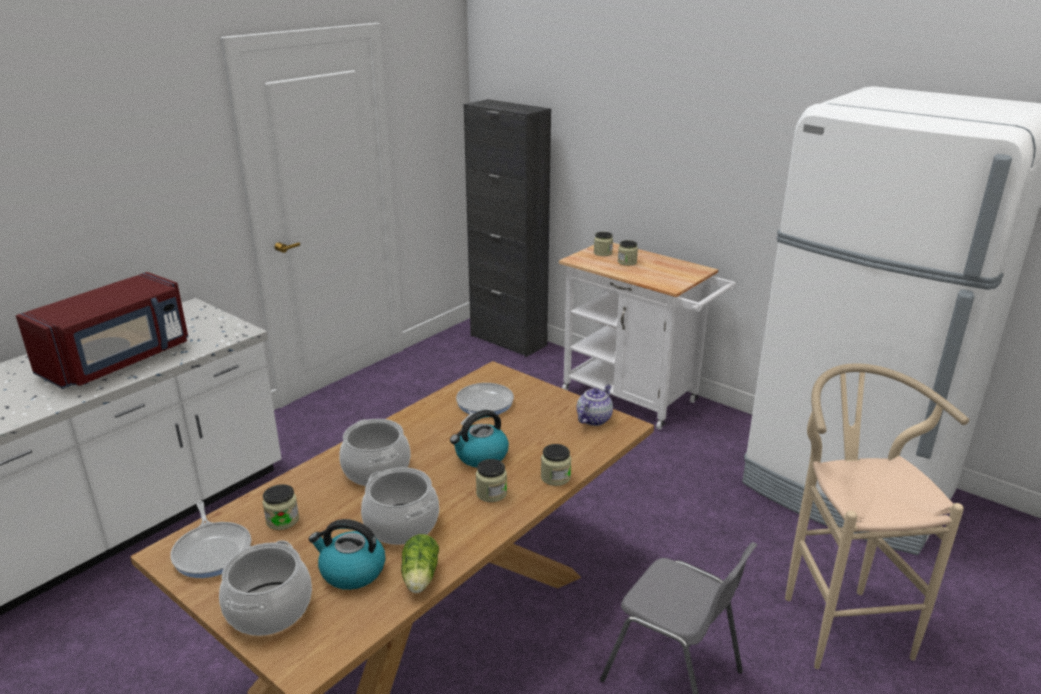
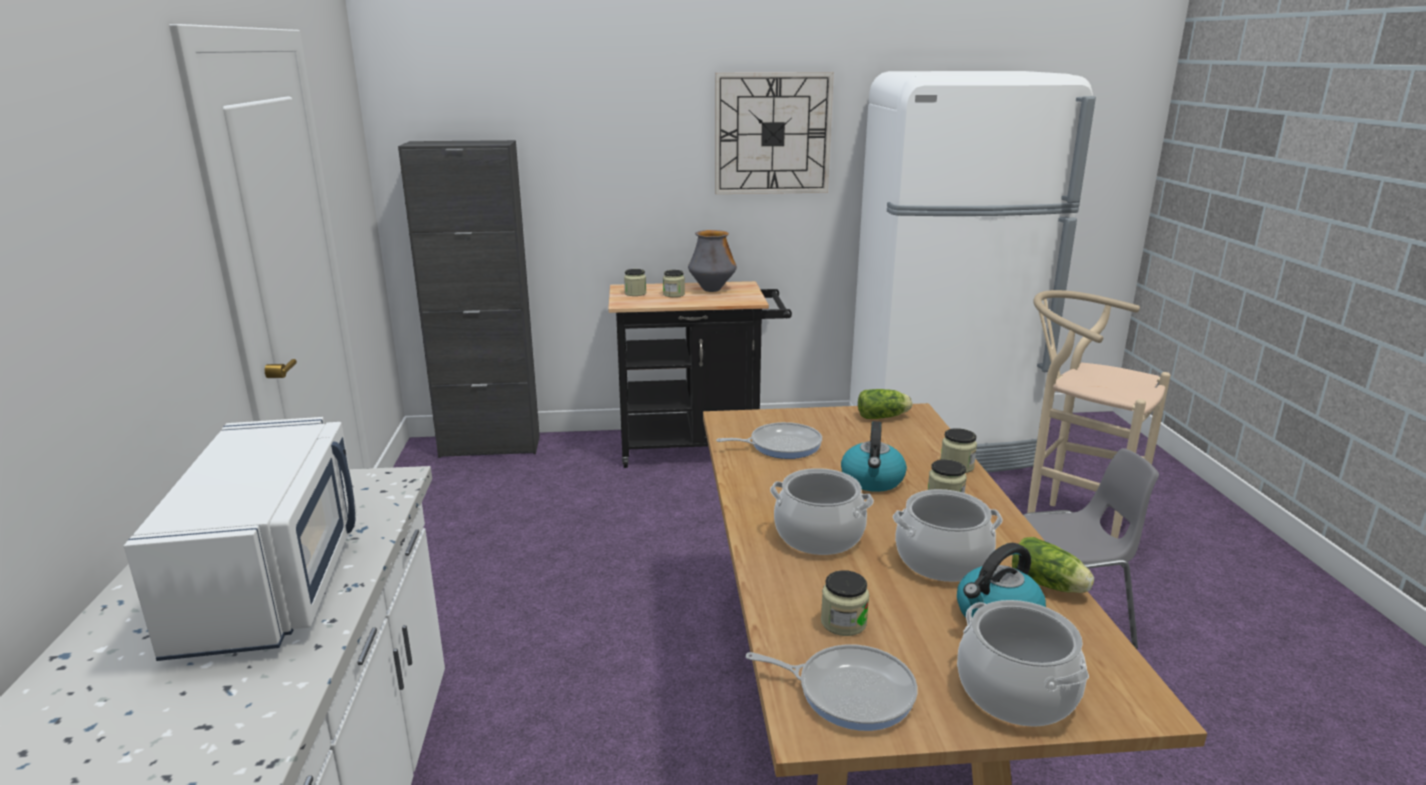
camera: 45 degrees left, 5 degrees down
(119, 360) = (275, 581): red microwave -> white microwave
(483, 405) = (781, 445): frying pan -> frying pan turned 105 degrees clockwise
(594, 419) = (884, 417): teapot -> lettuce
(636, 399) = (698, 447): white cart -> black cart
(664, 267) = (712, 290): none -> vase
(753, 134) = (772, 134): none -> wall clock

